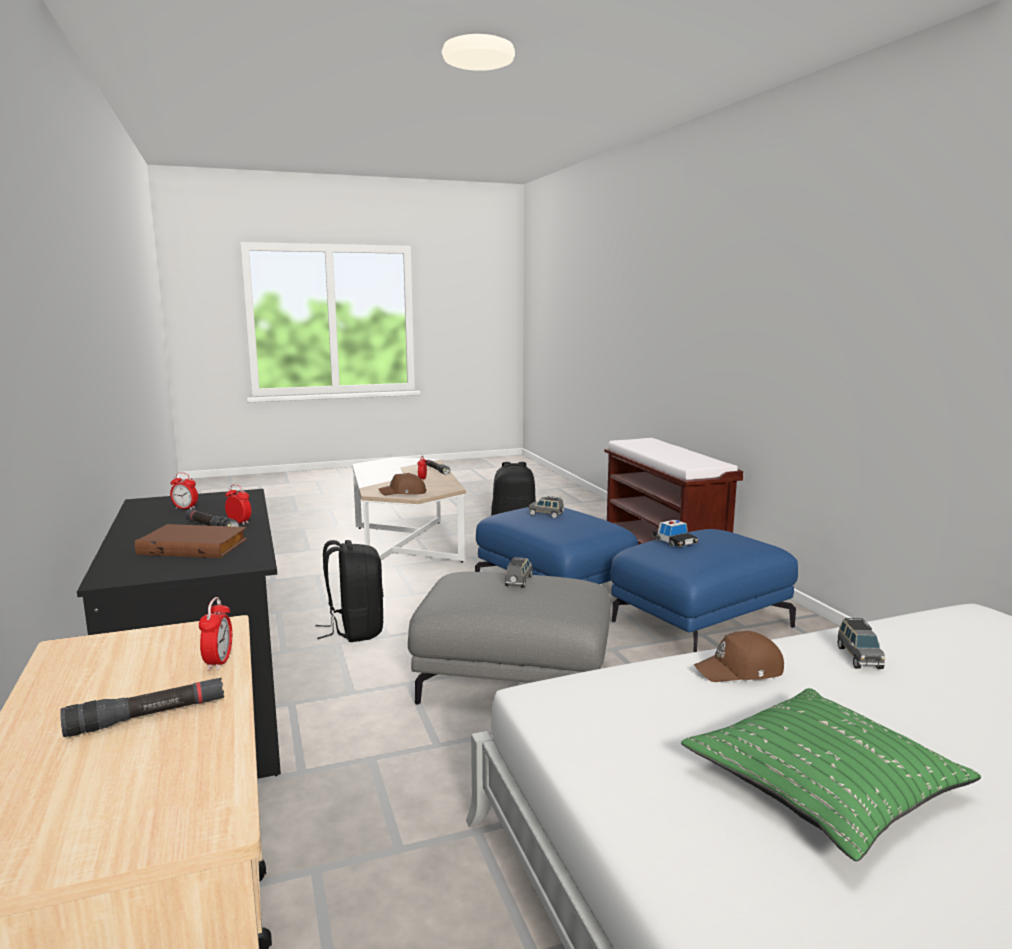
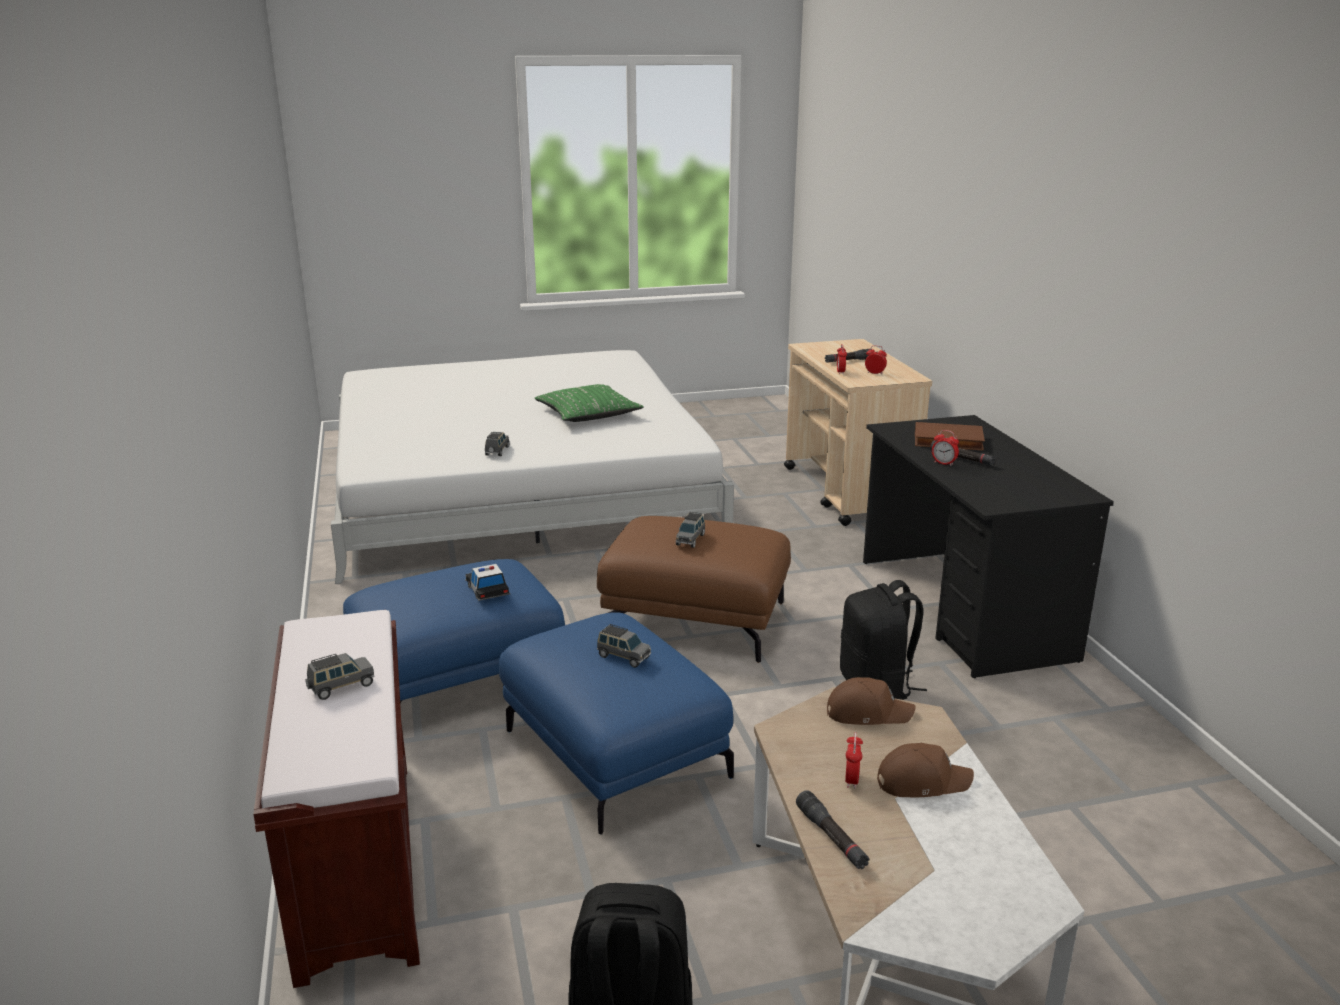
camera: 175 degrees left, 10 degrees up
(185, 508) = (1022, 483): alarm clock -> alarm clock (875, 373)
(512, 681) = (696, 620): grey ottoman -> brown ottoman
(665, 451) = (341, 687): none -> grey toy car
(740, 671) = (577, 448): brown cap -> brown cap (922, 781)

